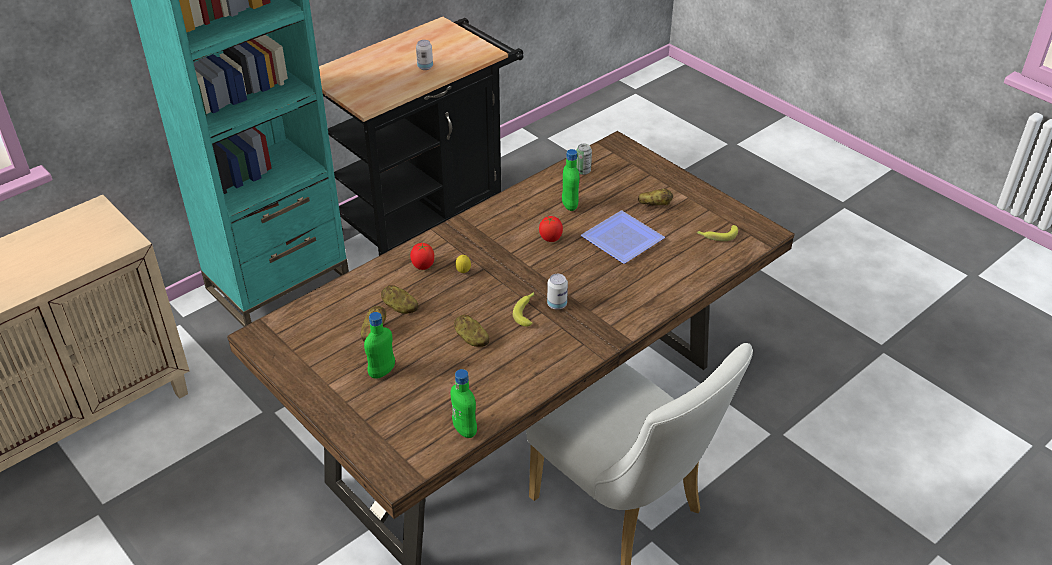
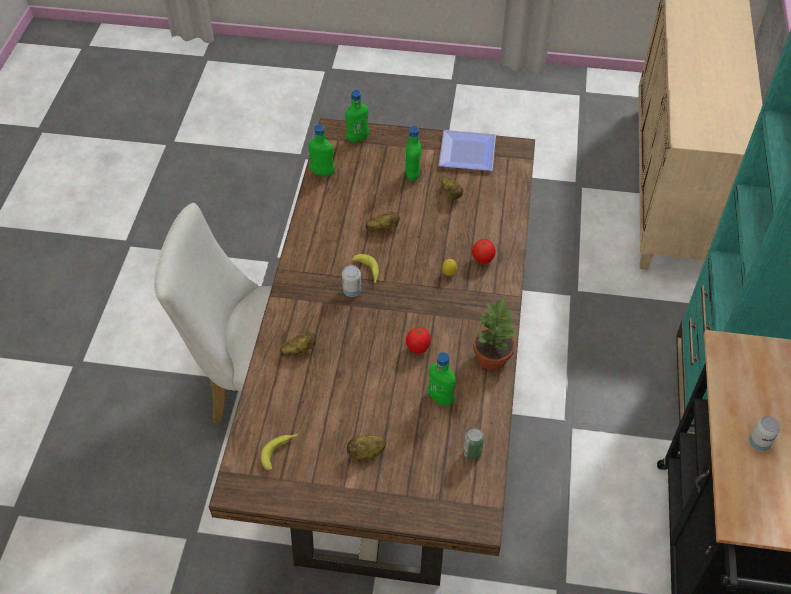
camera: 140 degrees right, 10 degrees up
(384, 447) = (357, 138): none -> green bottle
(400, 308) = (457, 220): potato -> potato (299, 350)
(504, 207) = (492, 357): none -> potted plant
(622, 242) = (357, 386): plate -> plate (465, 151)

